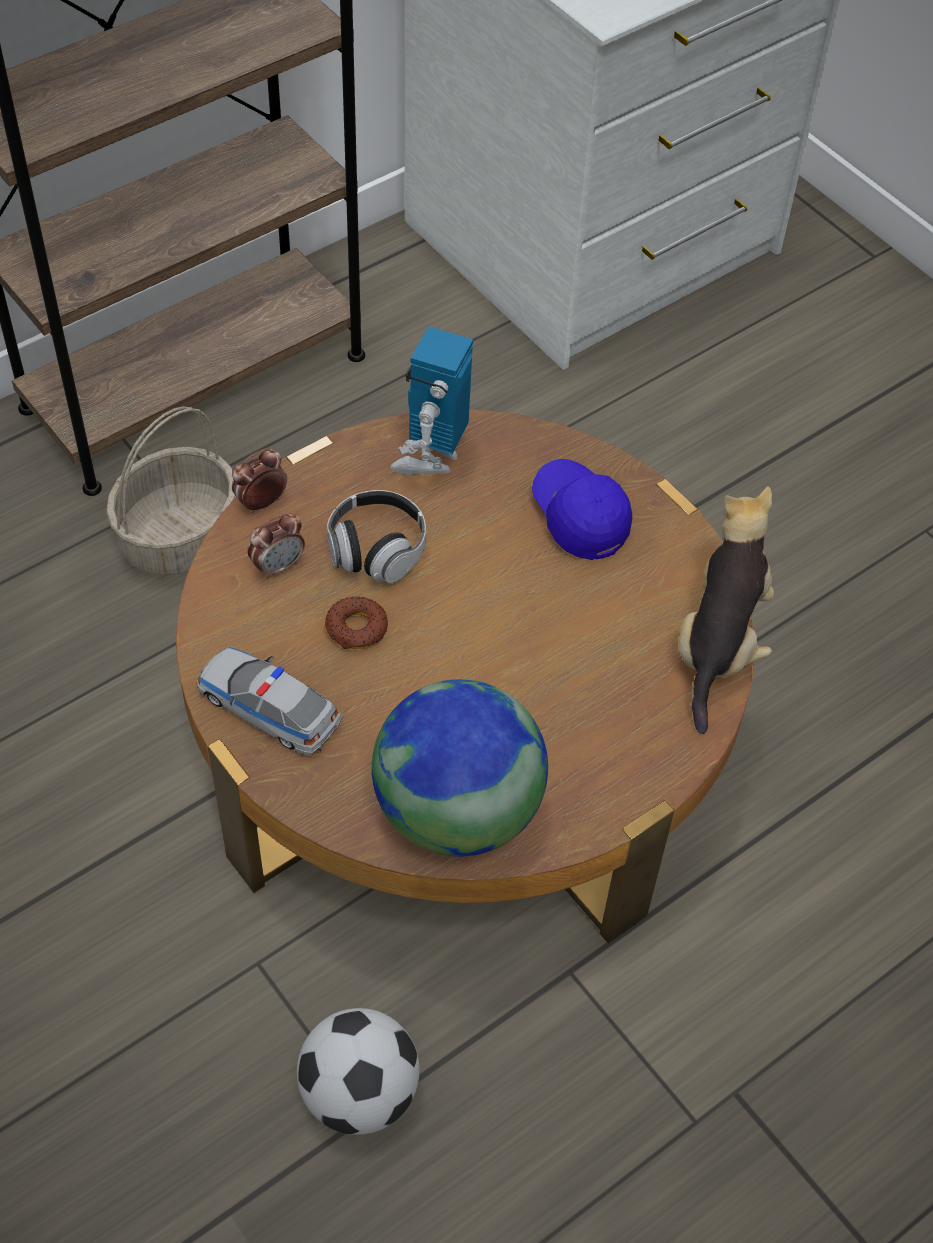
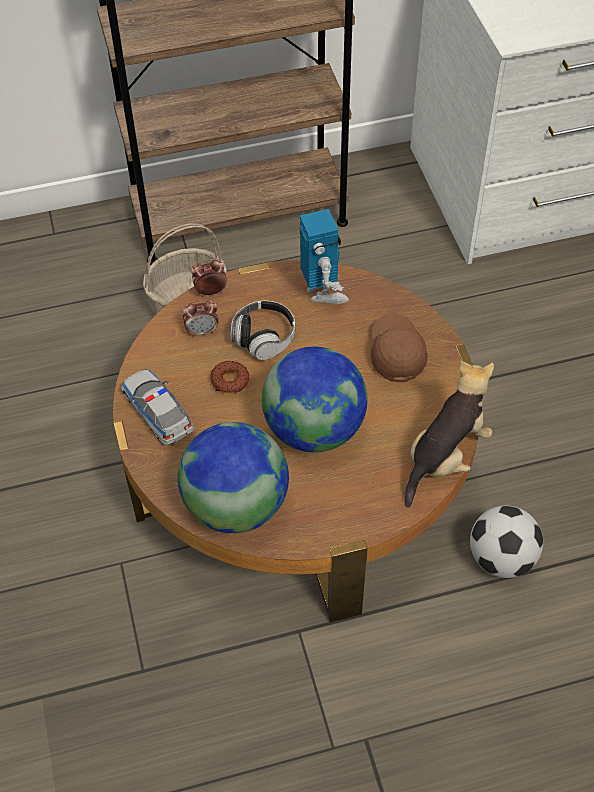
camera: 25 degrees right, 0 degrees up
(359, 1093) = (143, 657): football -> football (501, 558)
(431, 458) = (323, 292): toy robot -> toy robot turned 120 degrees clockwise
(516, 662) = (314, 429): none -> globe
(579, 518) = (396, 353): blue cap -> brown cap

